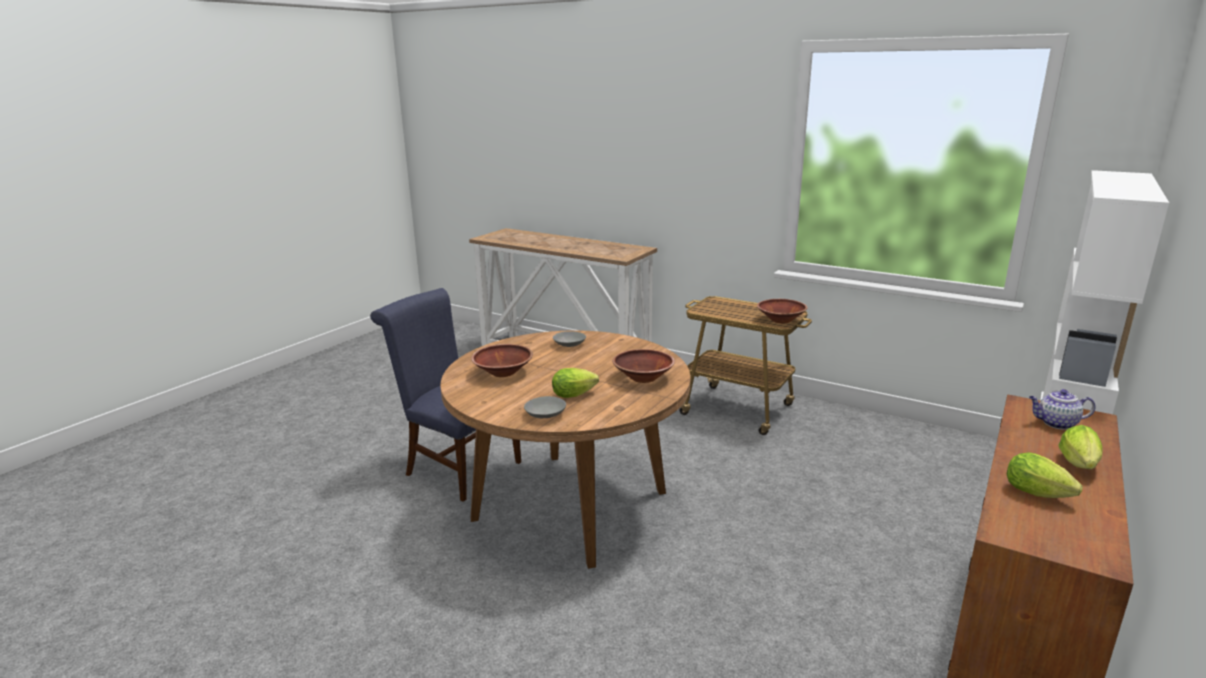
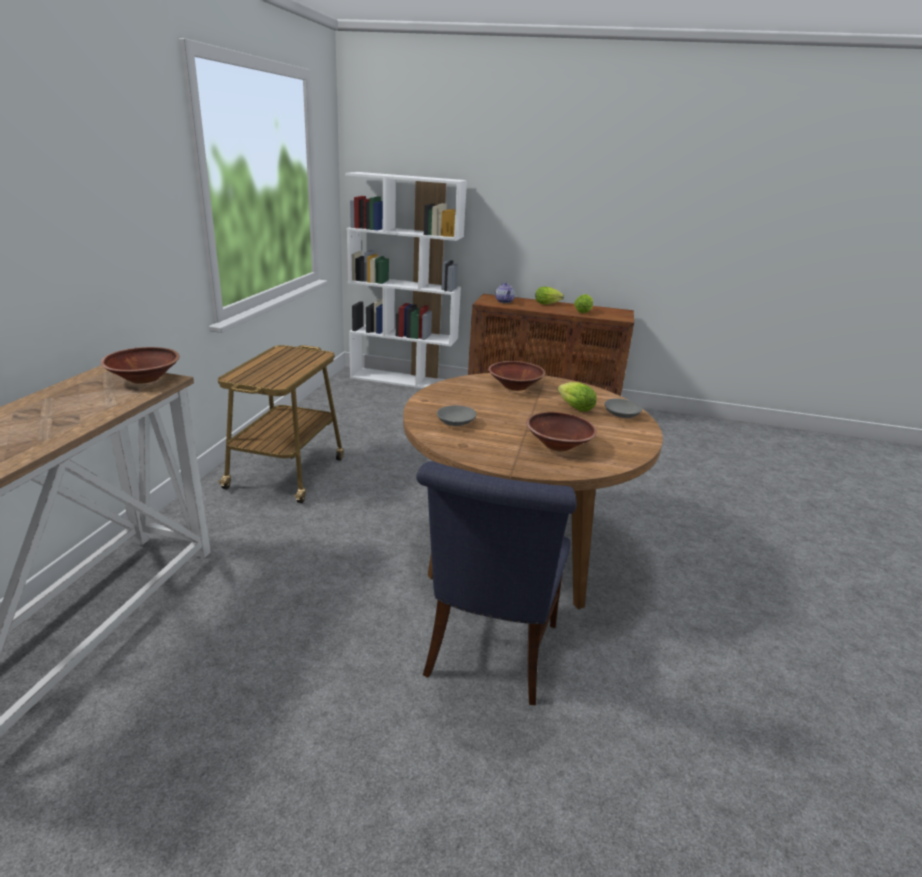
camera: 110 degrees left, 5 degrees up
(781, 320) = (309, 353): brown bowl -> brown bowl (144, 378)

